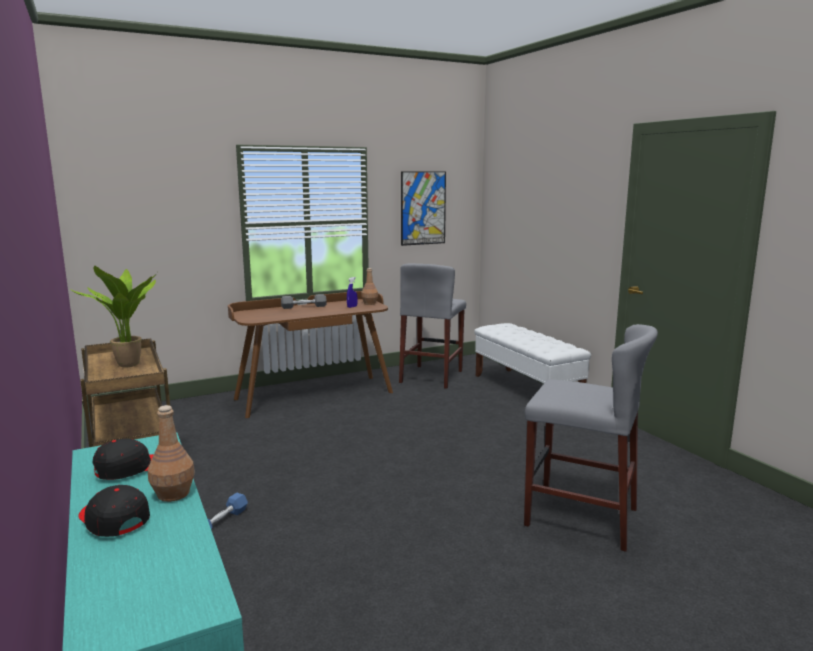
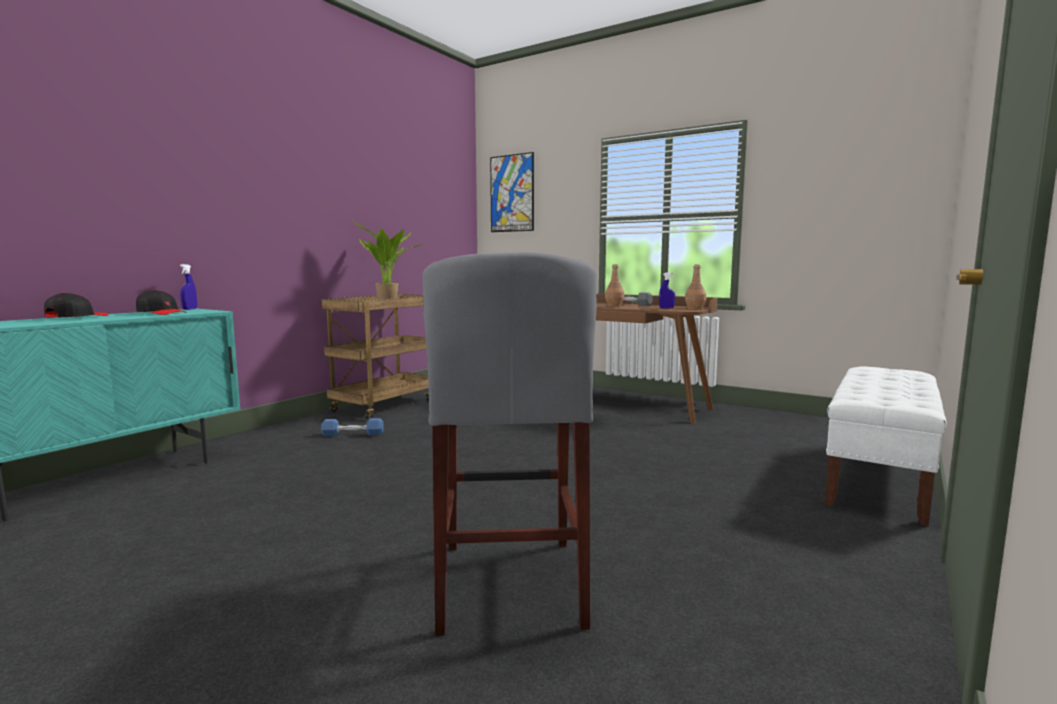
camera: 60 degrees right, 5 degrees down
(93, 453) = (189, 309): none -> blue spray bottle
(173, 494) = (113, 318): brown bottle -> brown bottle (614, 306)
(423, 208) = (832, 194): picture -> picture (512, 193)
(431, 376) = (781, 427): grey stool -> none

